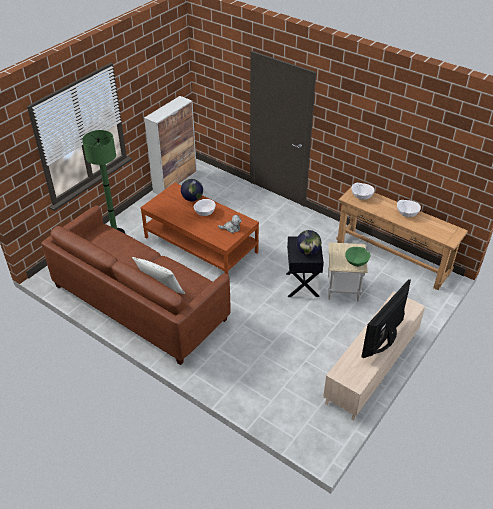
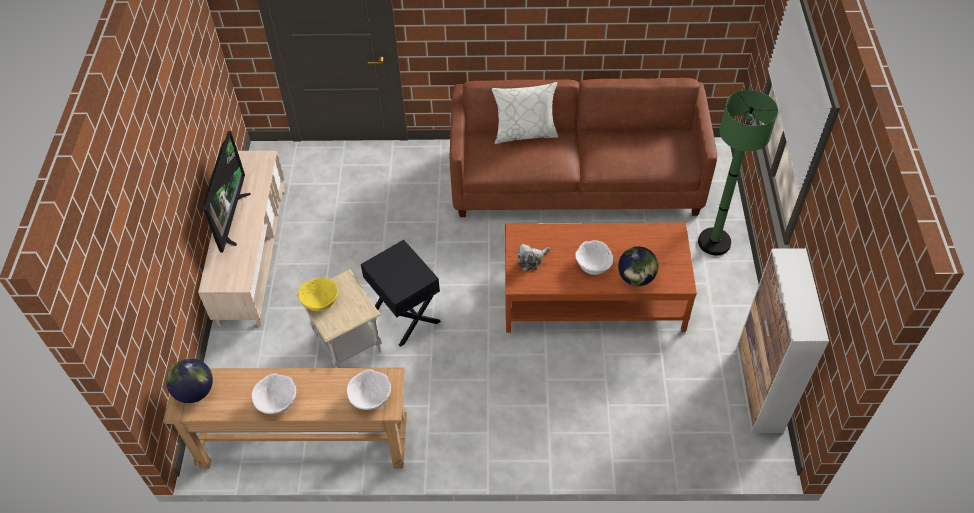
camera: 145 degrees right, 10 degrees up
(307, 252) = (392, 268): globe -> globe (195, 391)
(356, 262) = (320, 301): green bowl -> yellow bowl

